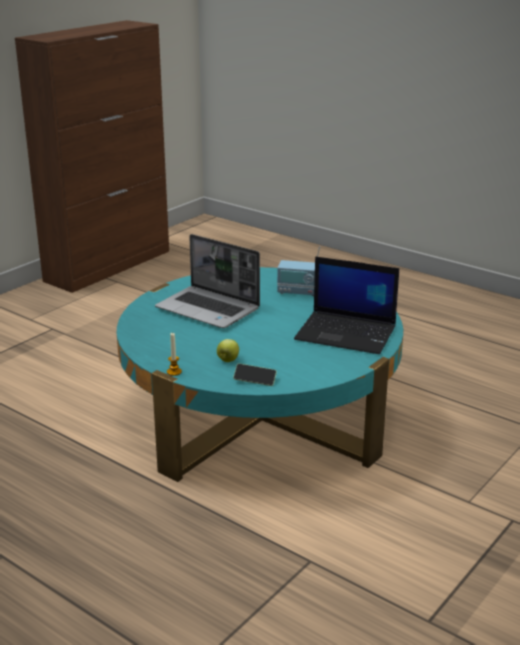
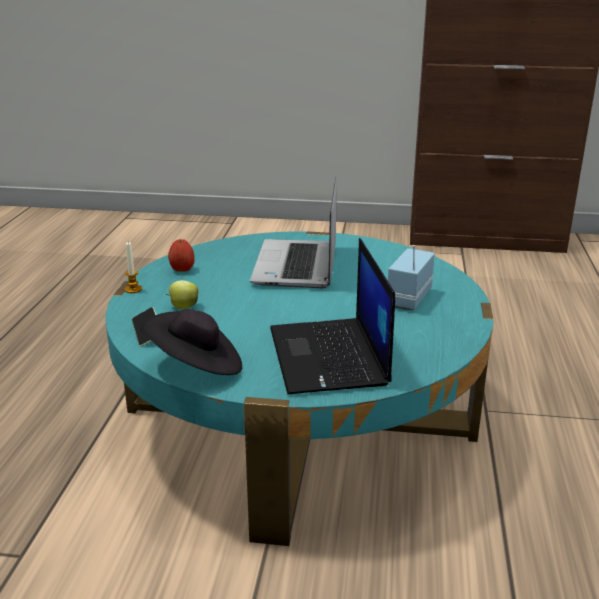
camera: 60 degrees right, 0 degrees up
(161, 348) = (182, 270): none -> apple
(298, 292) = (408, 298): radio -> radio turned 45 degrees clockwise
(318, 373) = (196, 366): none -> black hat

